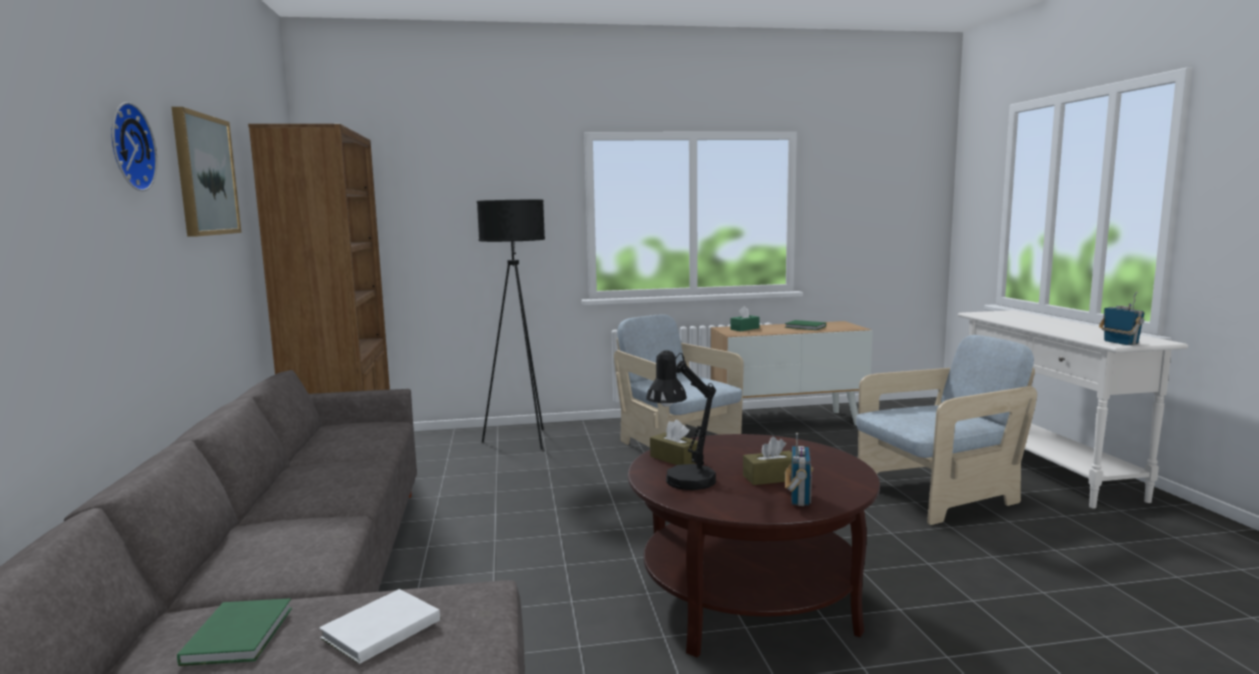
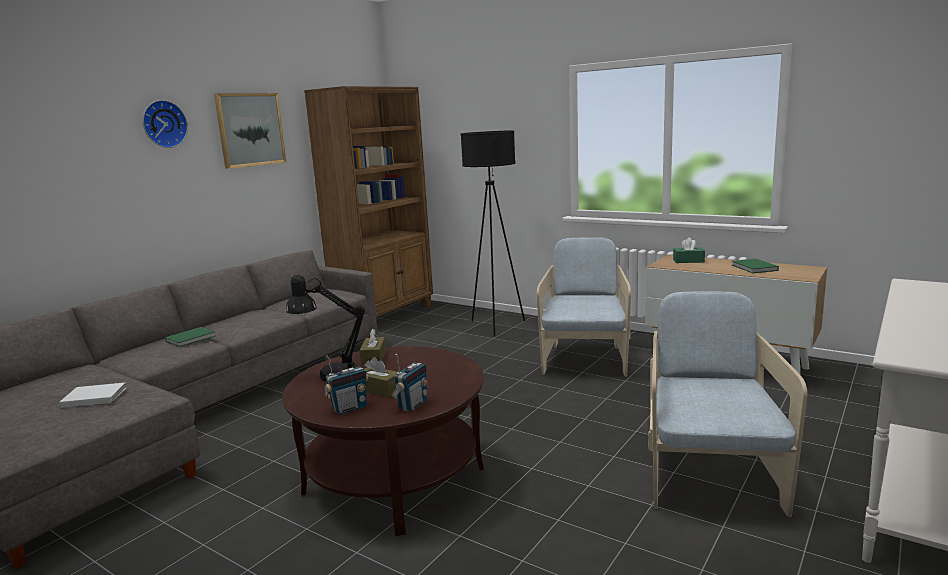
camera: 45 degrees right, 5 degrees up
(241, 633) = (72, 380): green book -> green book (192, 338)
(938, 495) = (710, 476): beige armchair -> beige armchair turned 105 degrees counterclockwise
(1120, 343) = (909, 357): radio -> radio (412, 405)

